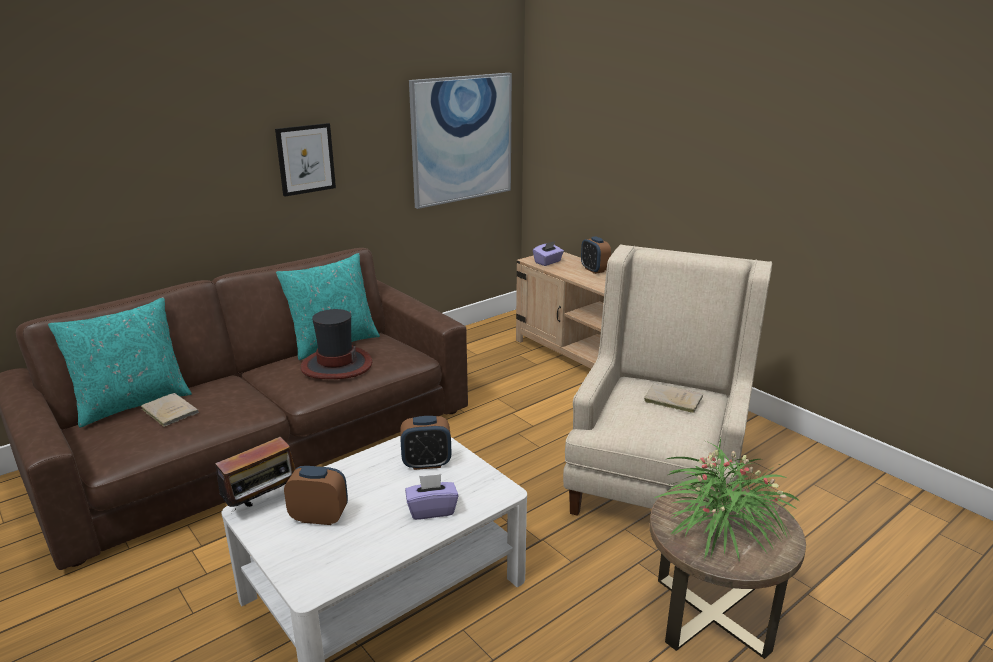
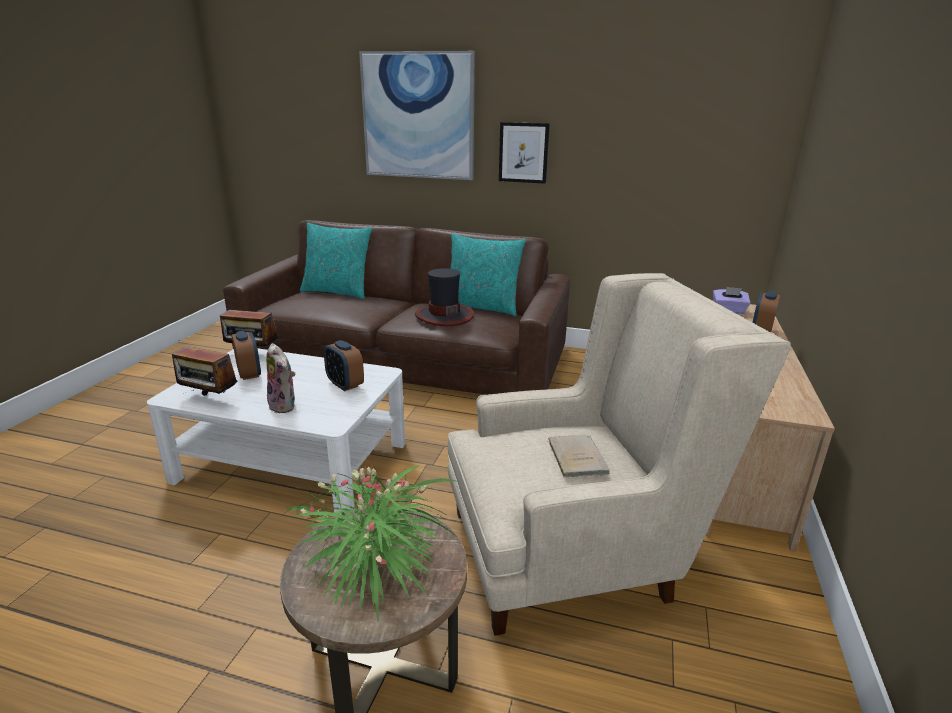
camera: 55 degrees right, 0 degrees up
(169, 411) = (331, 299): beige book -> none
(355, 559) = (209, 399): none -> radio
(432, 510) = (285, 405): purple tissue box -> plush toy
(462, 139) = (700, 161): picture -> picture (418, 116)

